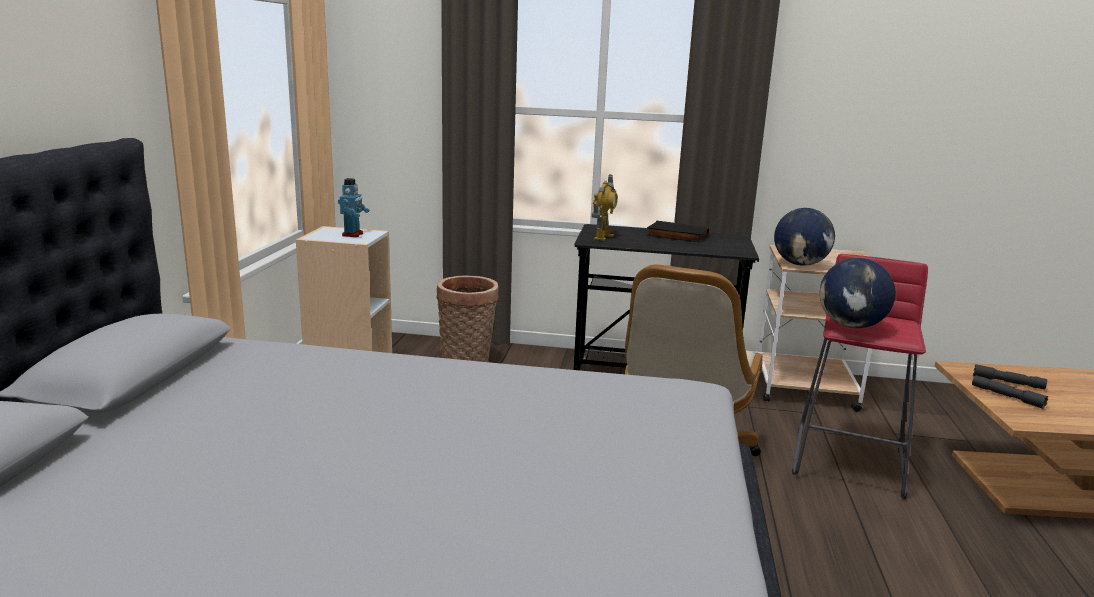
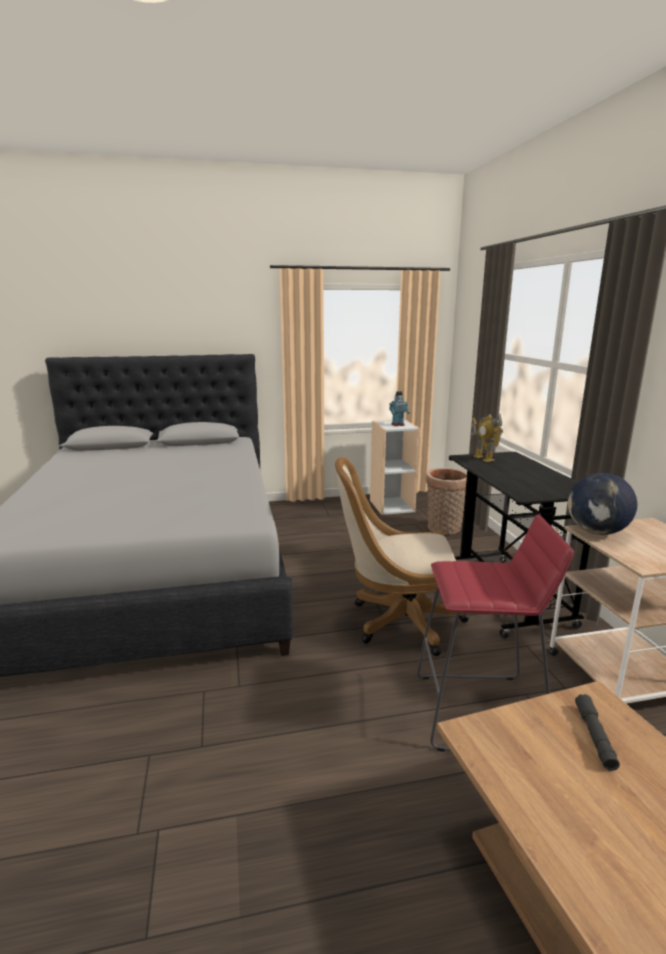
camera: 70 degrees right, 0 degrees up
(603, 237) = (483, 458): toy robot -> toy robot turned 60 degrees clockwise
(676, 236) = (537, 474): black book -> none
(851, 326) = (459, 568): globe -> none
(1007, 397) = (539, 729): grey flashlight -> none

